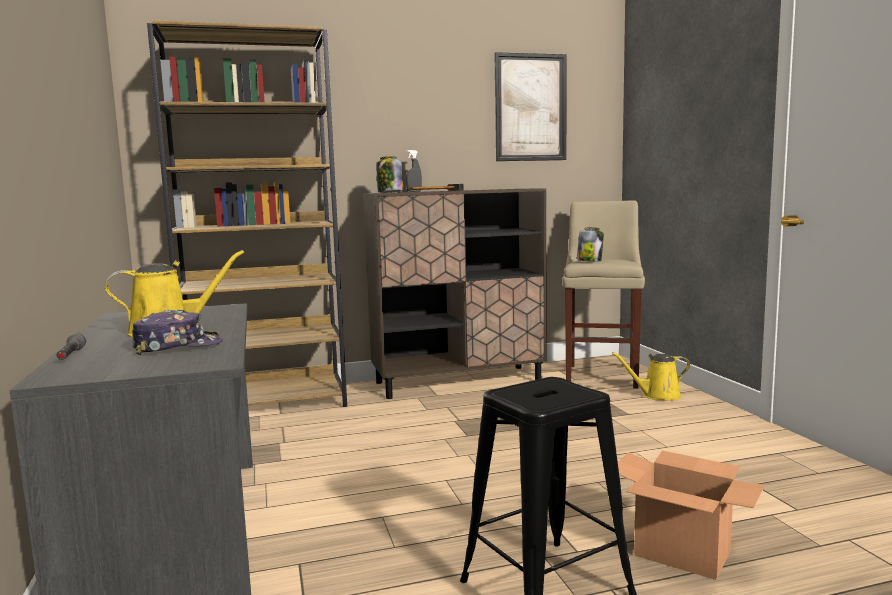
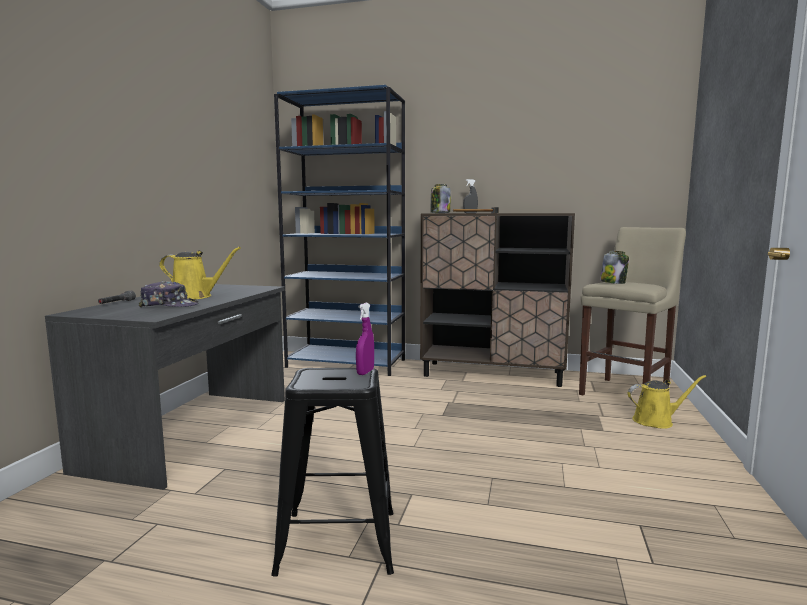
camera: 30 degrees right, 0 degrees up
(269, 403) = (347, 363): brown bookcase -> blue bookcase
(530, 108) = (588, 140): picture -> none
(560, 382) = (365, 372): none -> purple spray bottle
(657, 395) = (656, 421): yellow watering can -> yellow watering can turned 150 degrees clockwise
(683, 554) = (478, 559): cardboard box -> none

